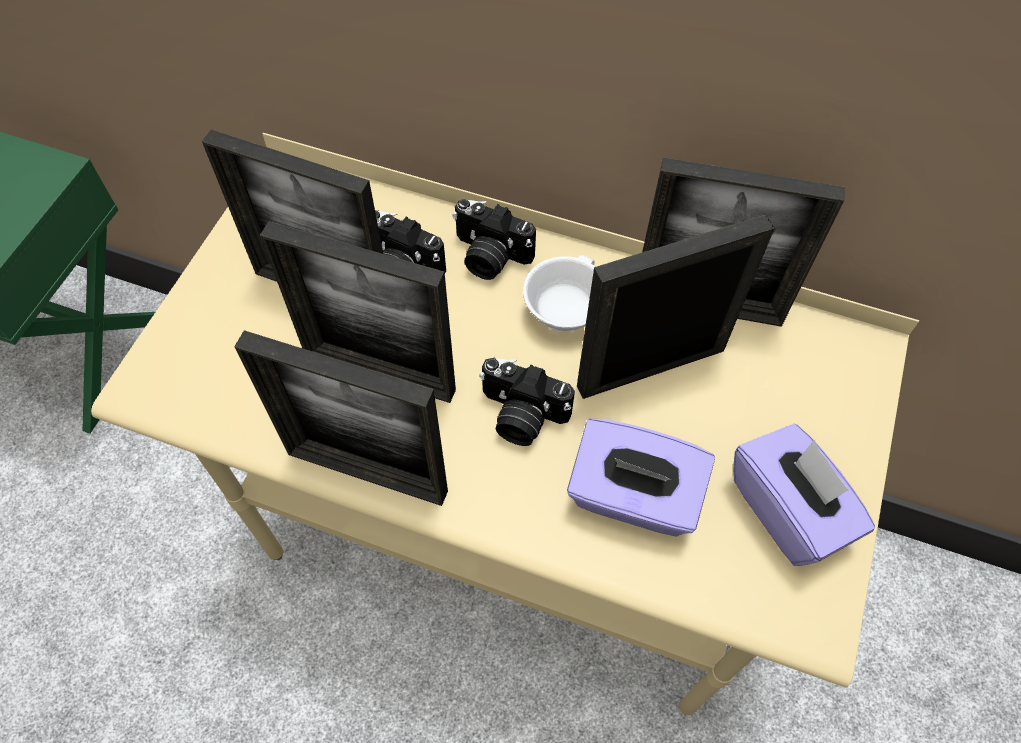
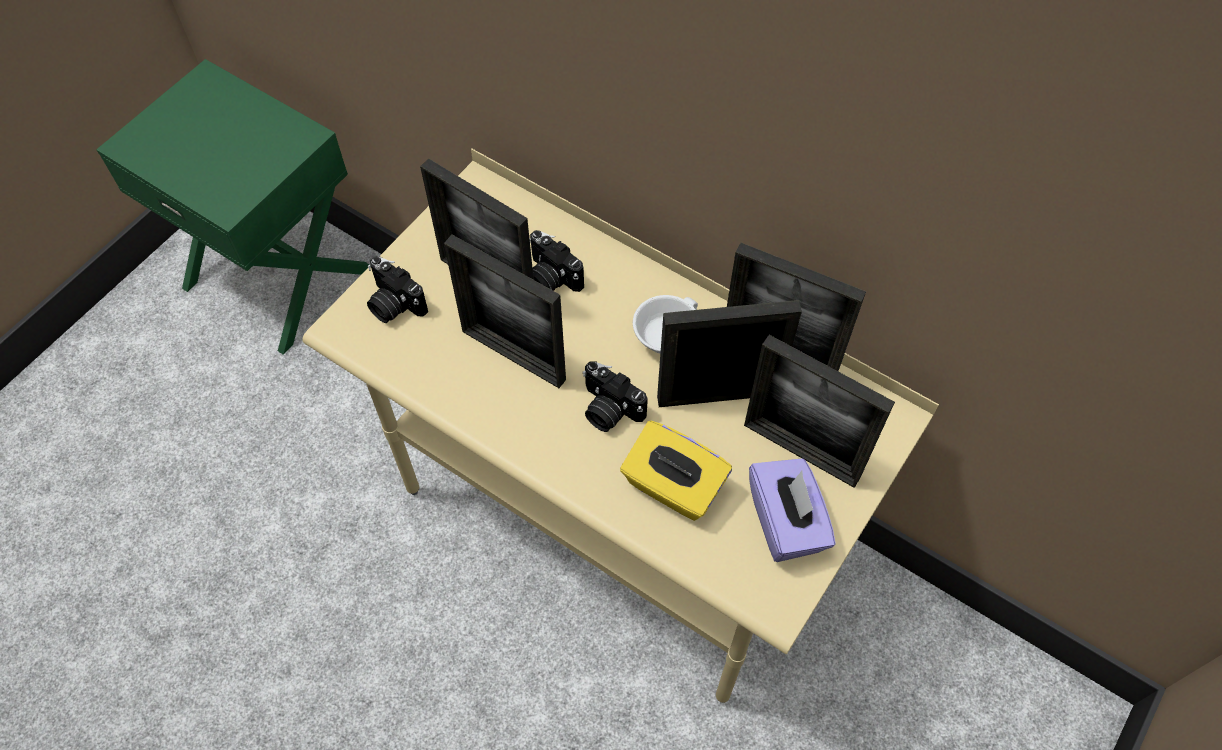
camera: 15 degrees right, 0 degrees up
(367, 472) = (486, 425): picture frame -> picture frame (801, 451)
(489, 257) = (620, 283): camera -> camera (393, 304)
(632, 497) = (673, 486): purple tissue box -> yellow tissue box

